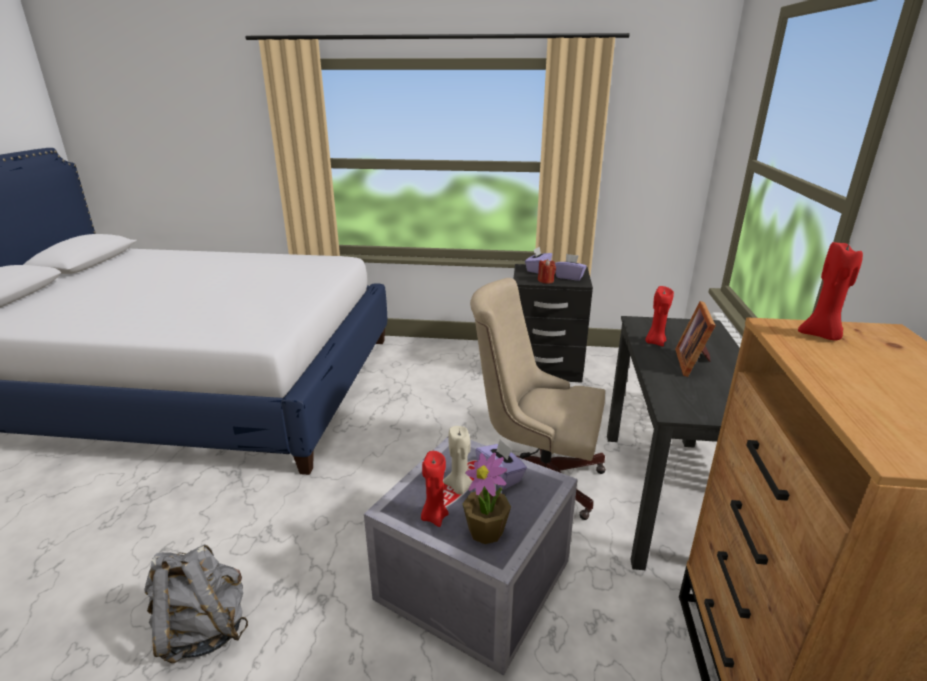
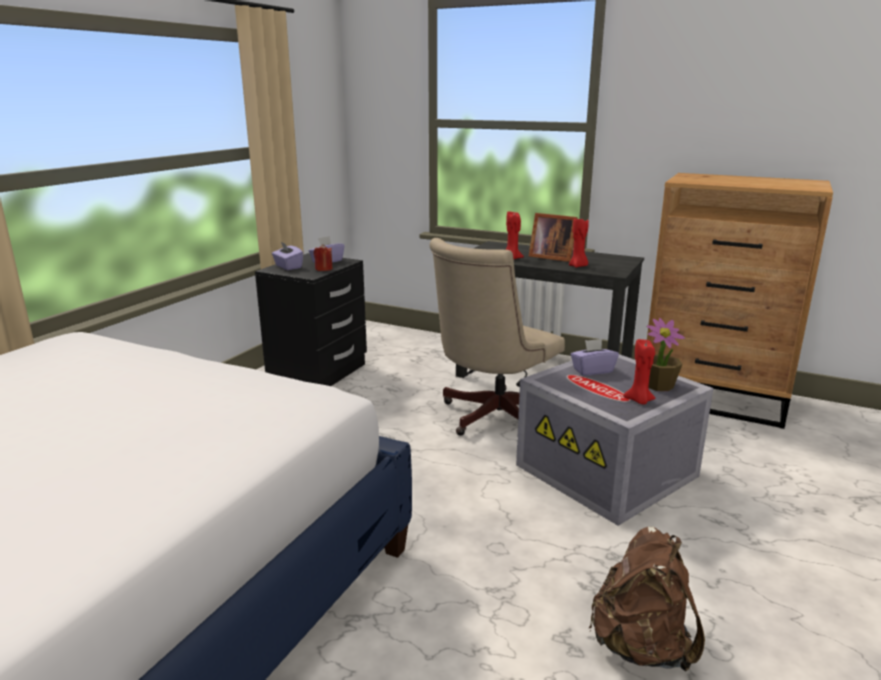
camera: 70 degrees left, 5 degrees down
(203, 630) = (640, 646): grey backpack -> brown backpack
(459, 487) = (603, 386): beige candle -> none
(821, 335) = (694, 179): red candle -> red candle (578, 266)

